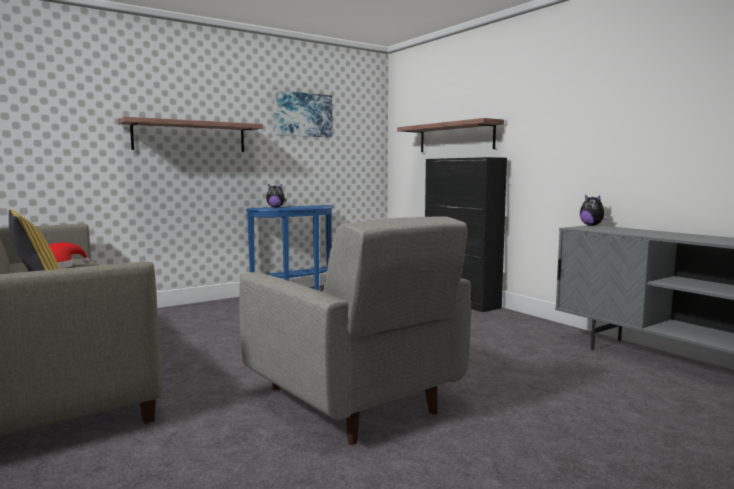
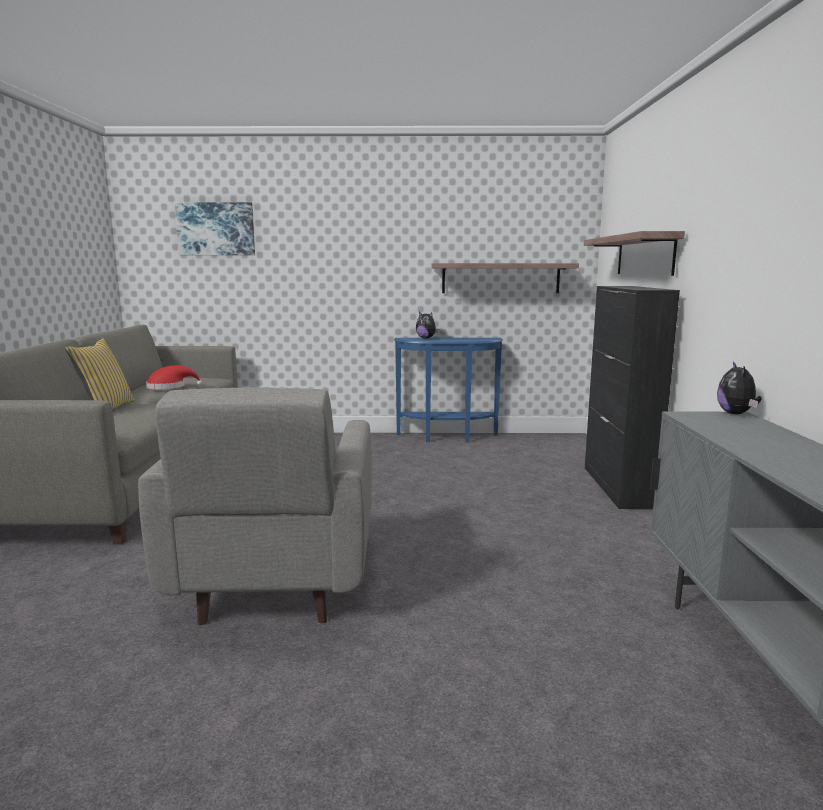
camera: 35 degrees right, 5 degrees up
(190, 136) = (336, 259): shelf -> shelf (500, 278)
(303, 114) = (471, 228): picture -> picture (216, 229)

